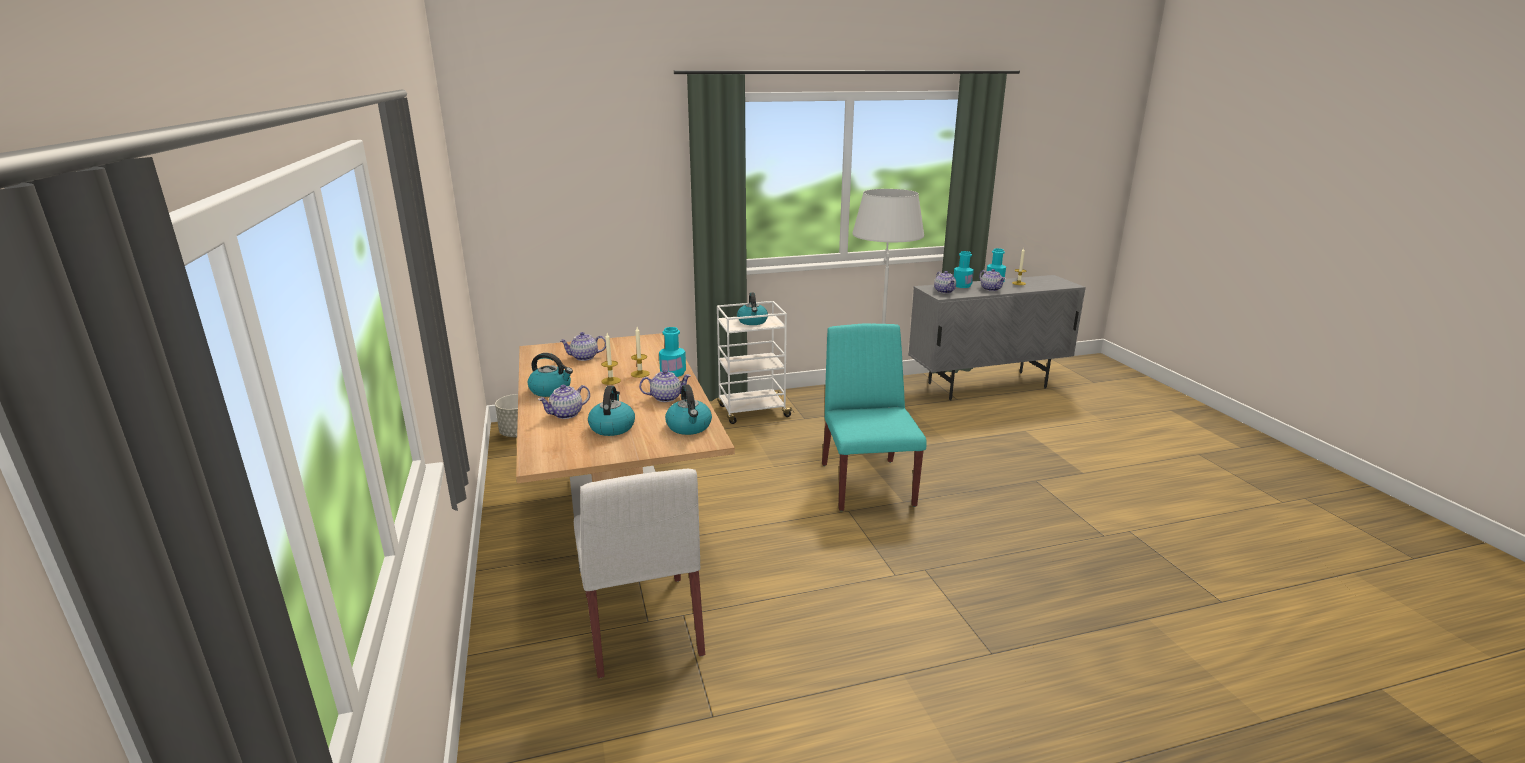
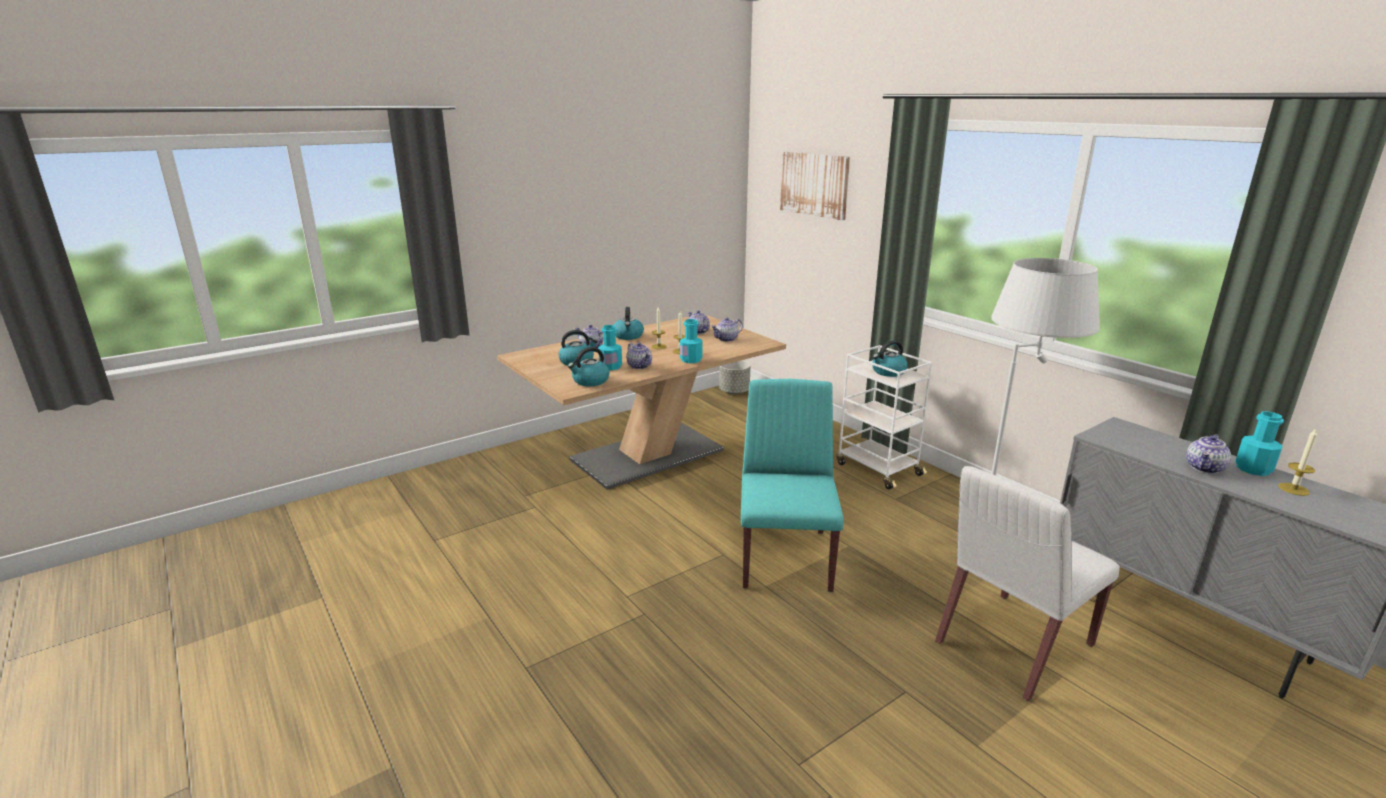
camera: 70 degrees right, 0 degrees up
(576, 169) = (814, 184): none -> picture
(642, 626) = (518, 495): white chair -> white chair (1013, 644)
(866, 484) = (785, 557): turquoise chair -> turquoise chair turned 60 degrees counterclockwise
(944, 291) = (1123, 437): teapot -> teapot (726, 339)
(962, 285) = (1180, 446): turquoise bottle -> turquoise bottle (610, 367)

